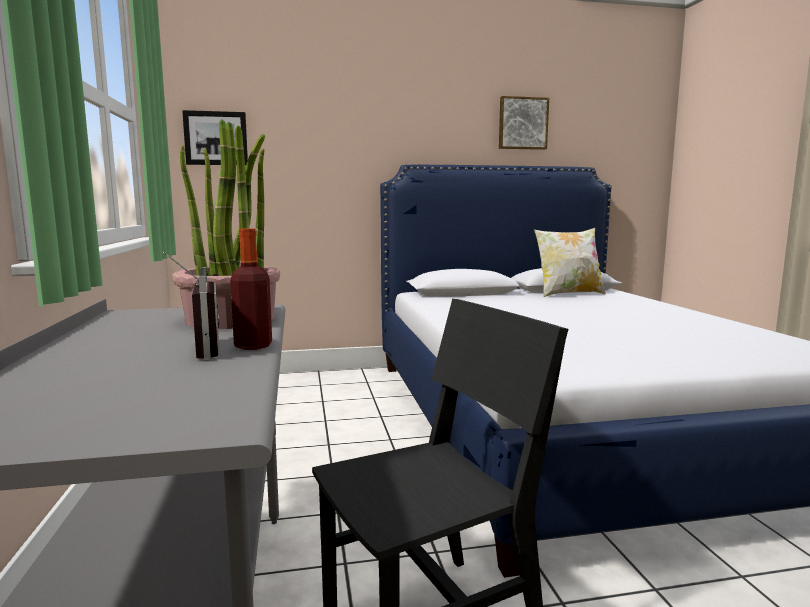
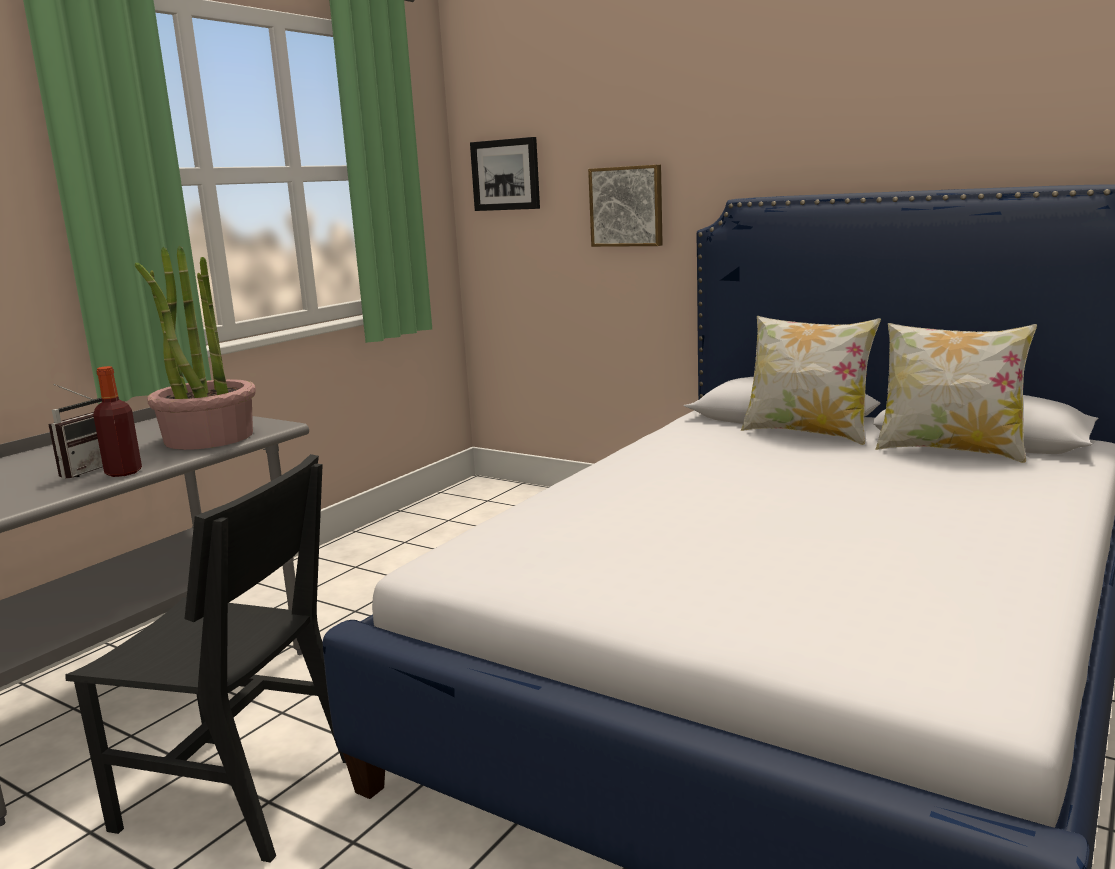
camera: 45 degrees right, 5 degrees up
(493, 295) = (807, 433): none -> pillow
(522, 123) = (968, 103): picture -> picture (627, 206)

